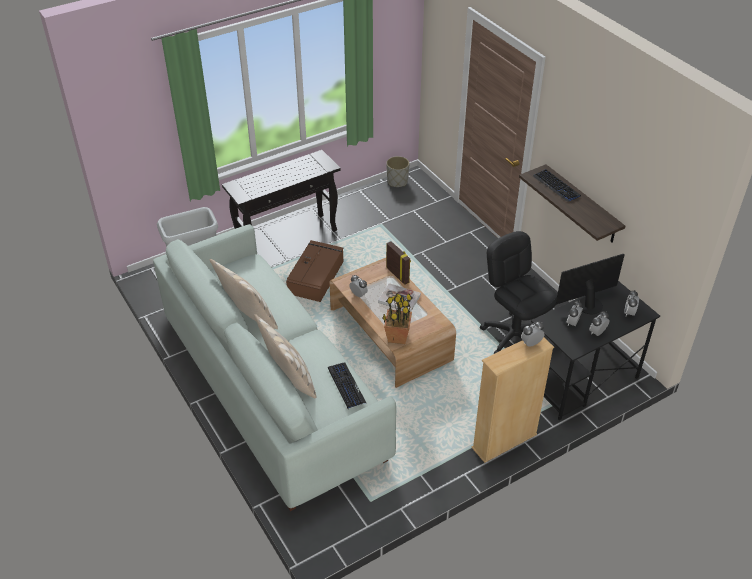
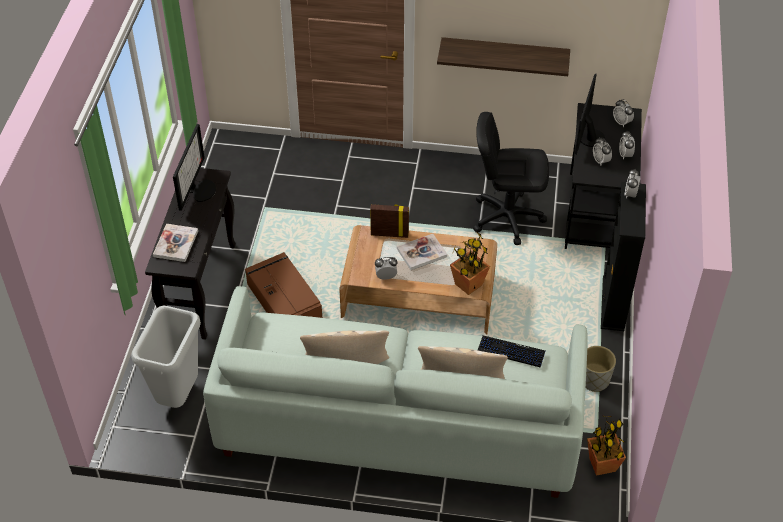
camera: 50 degrees left, 5 degrees up
(256, 182) = (176, 244): none -> book
(310, 166) = (200, 190): none -> monitor
(344, 521) = (602, 465): none -> potted plant
(397, 182) = (218, 157): grey planter -> grey planter (594, 380)
(504, 441) = (613, 303): beige bookcase -> black bookcase
(556, 186) = (478, 51): keyboard -> none

